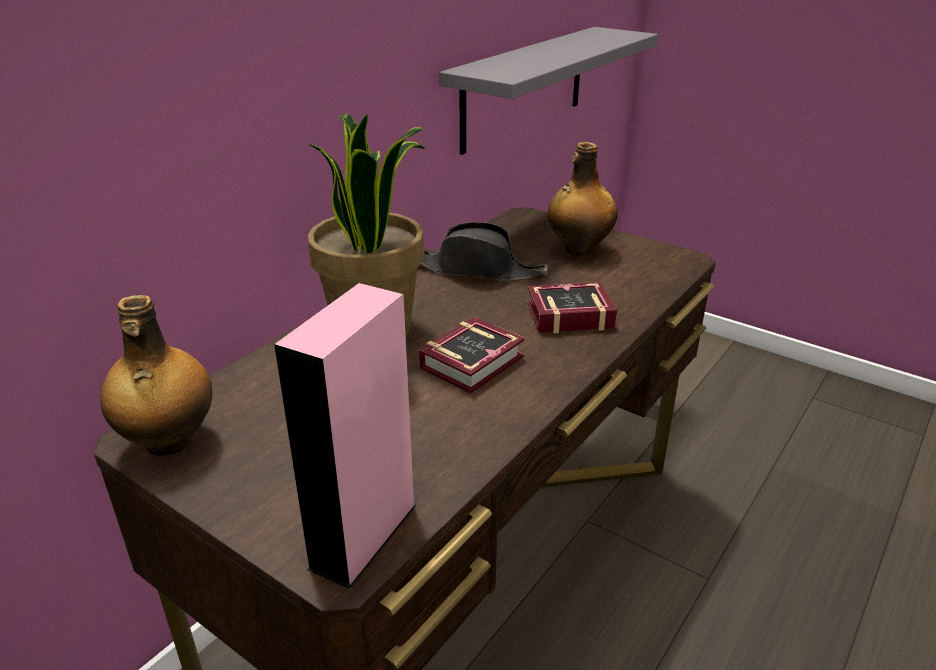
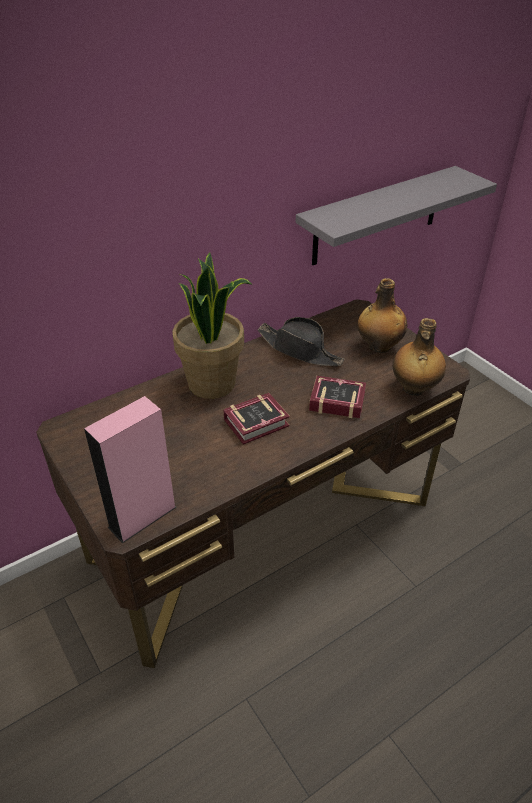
camera: 20 degrees right, 10 degrees up
(168, 442) = (73, 435): bottle -> bottle (413, 389)

